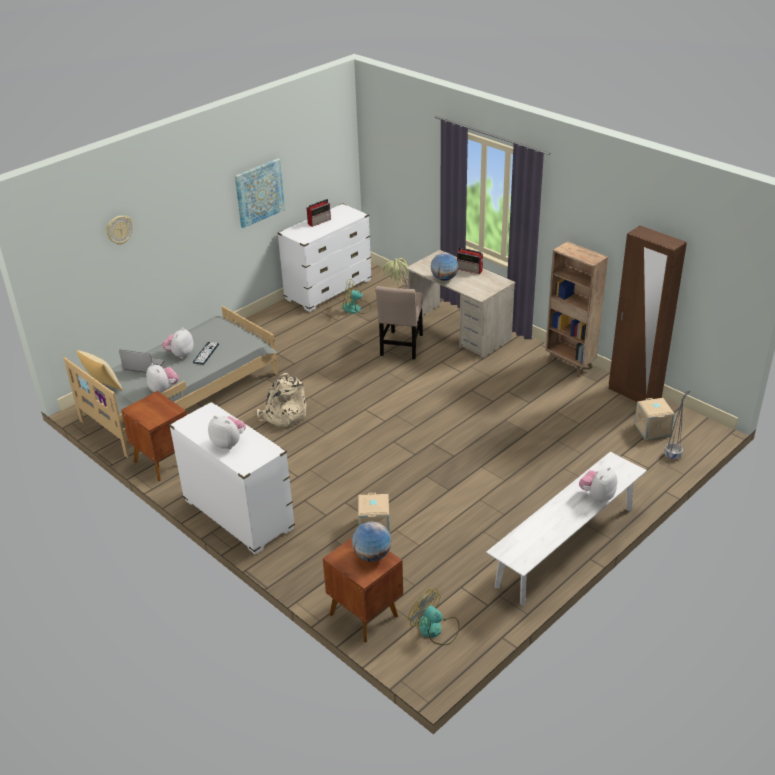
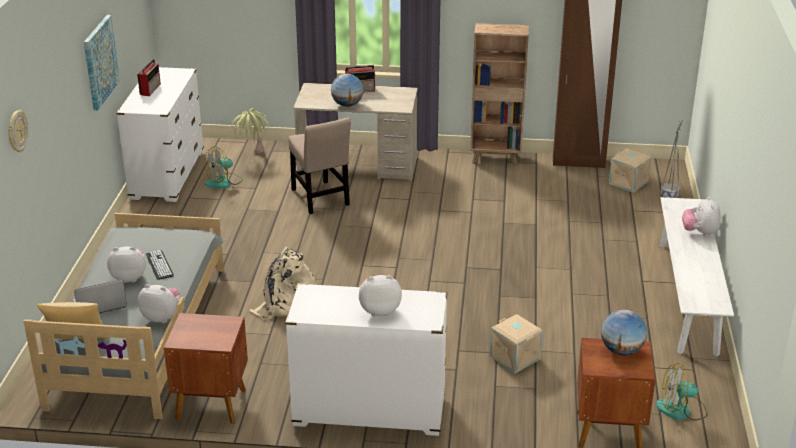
camera: 40 degrees left, 5 degrees down
(180, 354) = (129, 277): plush toy -> plush toy turned 105 degrees clockwise

